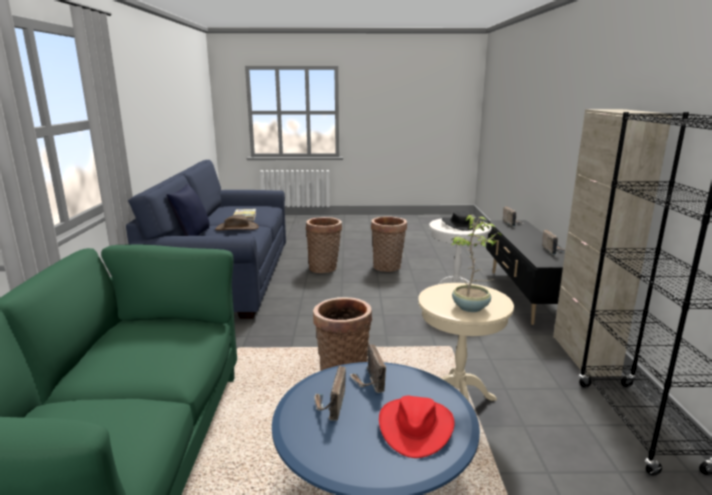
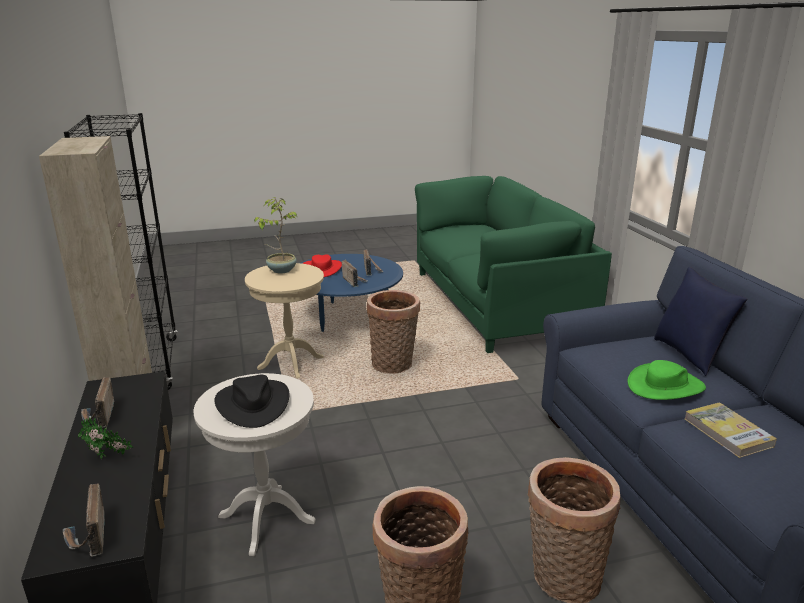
camera: 165 degrees right, 5 degrees up
(237, 228) = (666, 386): brown hat -> green hat
(527, 238) = (108, 458): none -> potted plant

